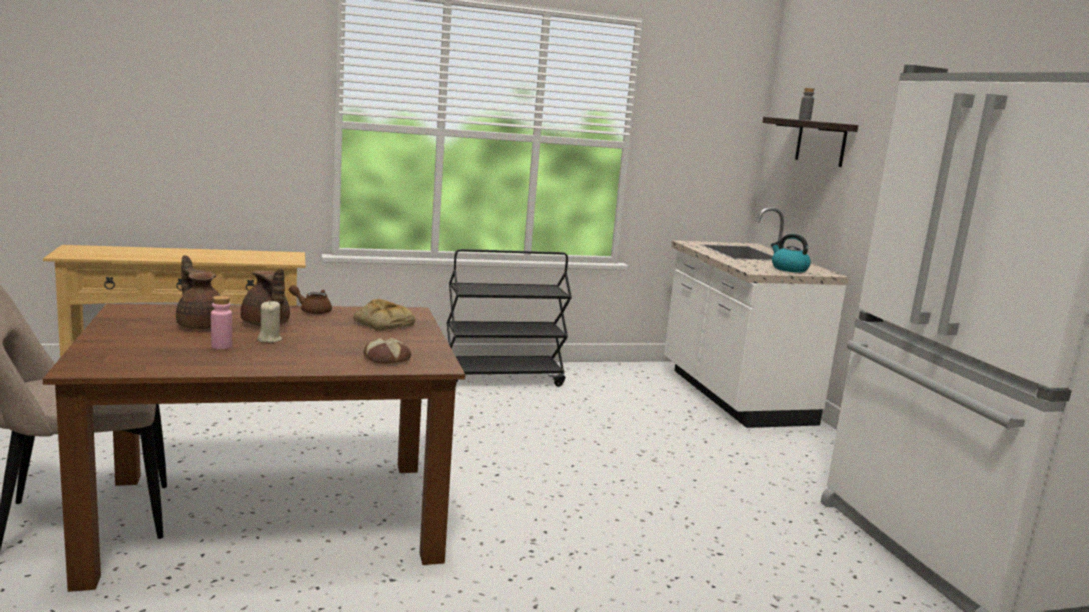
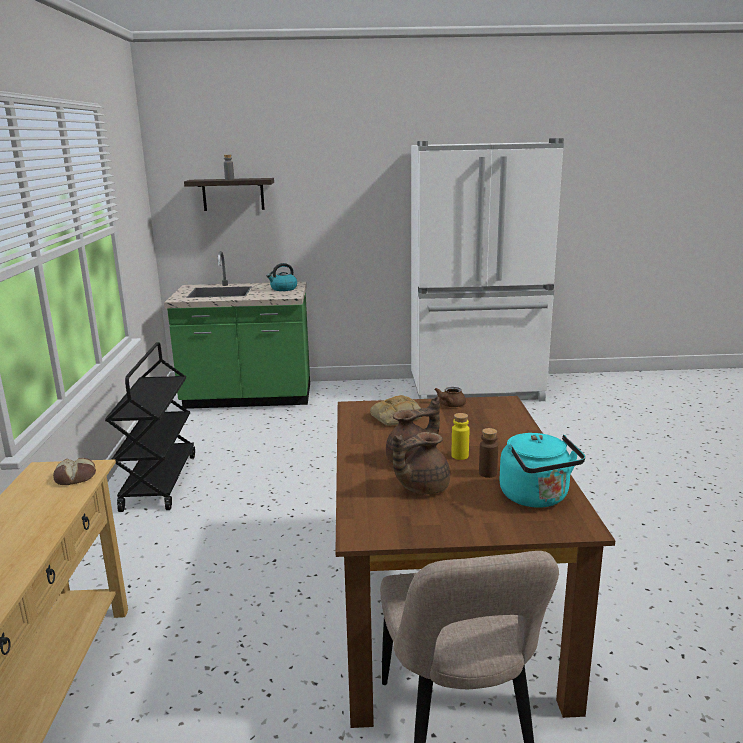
camera: 75 degrees left, 5 degrees up
(153, 359) = (537, 498): none -> turquoise kettle
(221, 346) = (487, 473): pink bottle -> brown bottle
(269, 339) = (460, 456): beige candle -> yellow bottle
(312, 310) = (357, 443): brown teapot -> brown teapot (450, 405)
(387, 359) = (495, 415): bread -> bread (76, 476)
(733, 396) = (248, 398): white counter -> green counter

